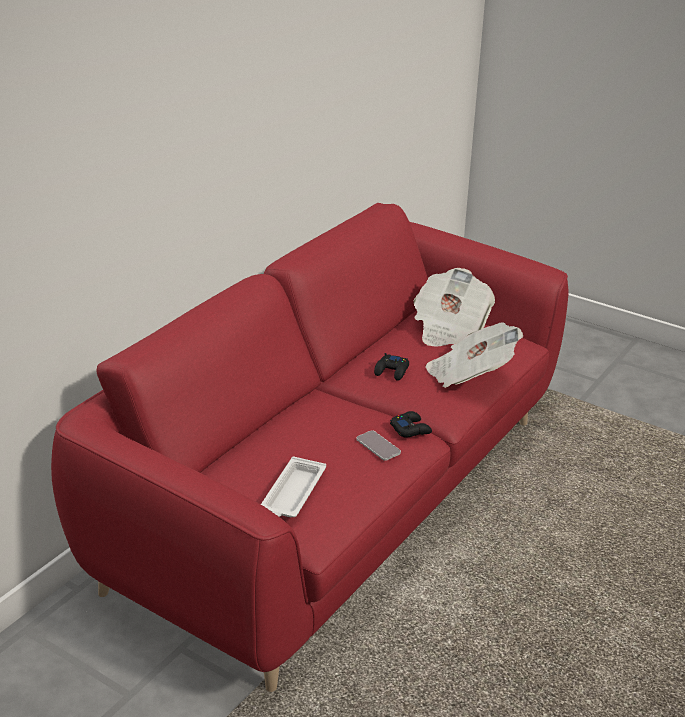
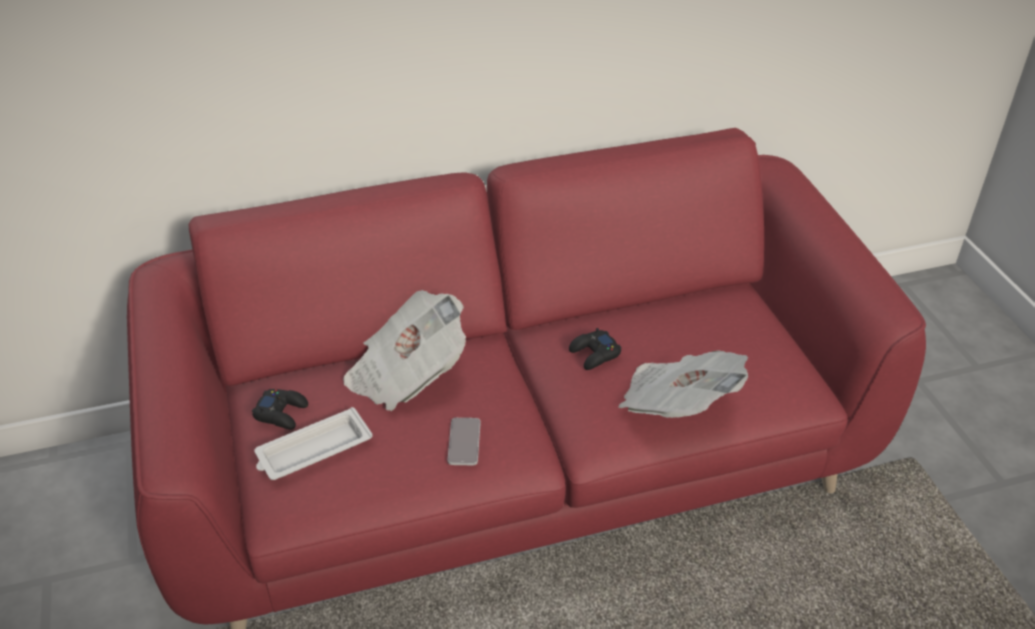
camera: 40 degrees right, 10 degrees up
(410, 429) = (525, 440): black game controller -> black game controller (281, 413)
(449, 328) = (729, 329): newspaper -> newspaper (406, 373)

